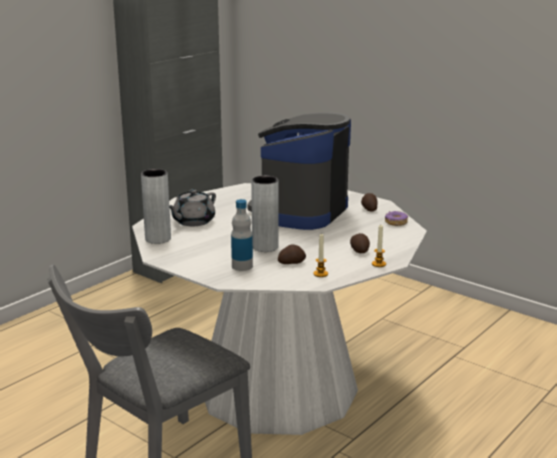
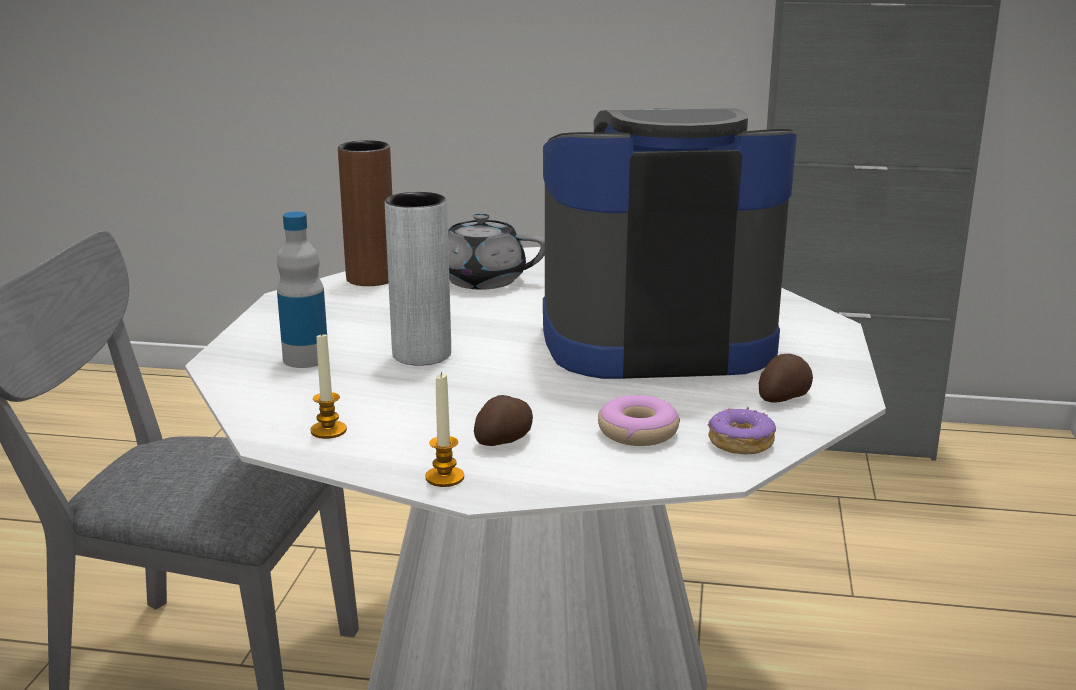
camera: 60 degrees right, 0 degrees up
(158, 239) = (371, 279): grey vase -> brown vase
(291, 262) = (364, 392): potato -> none
(374, 232) = (638, 432): none -> donut

